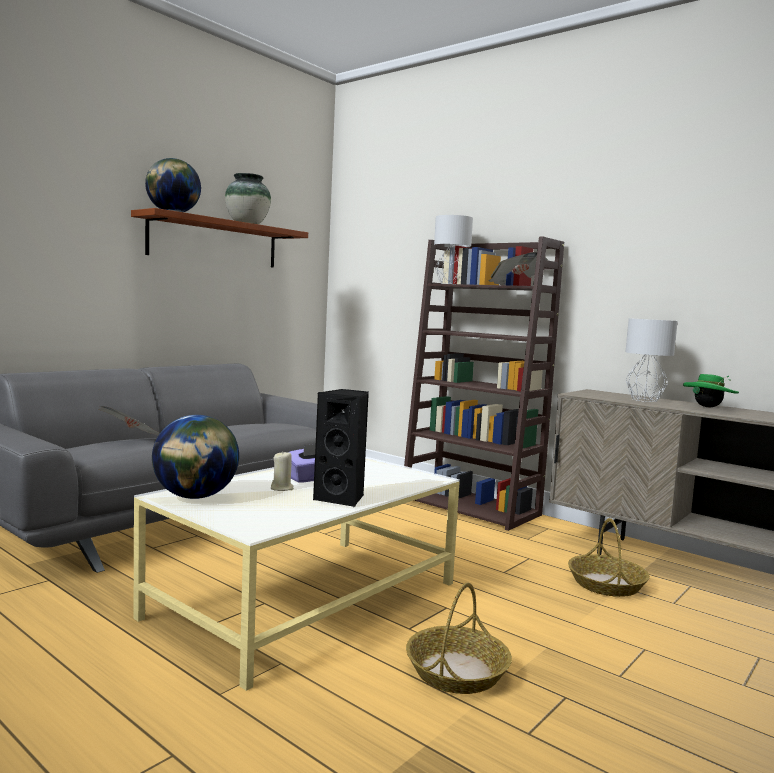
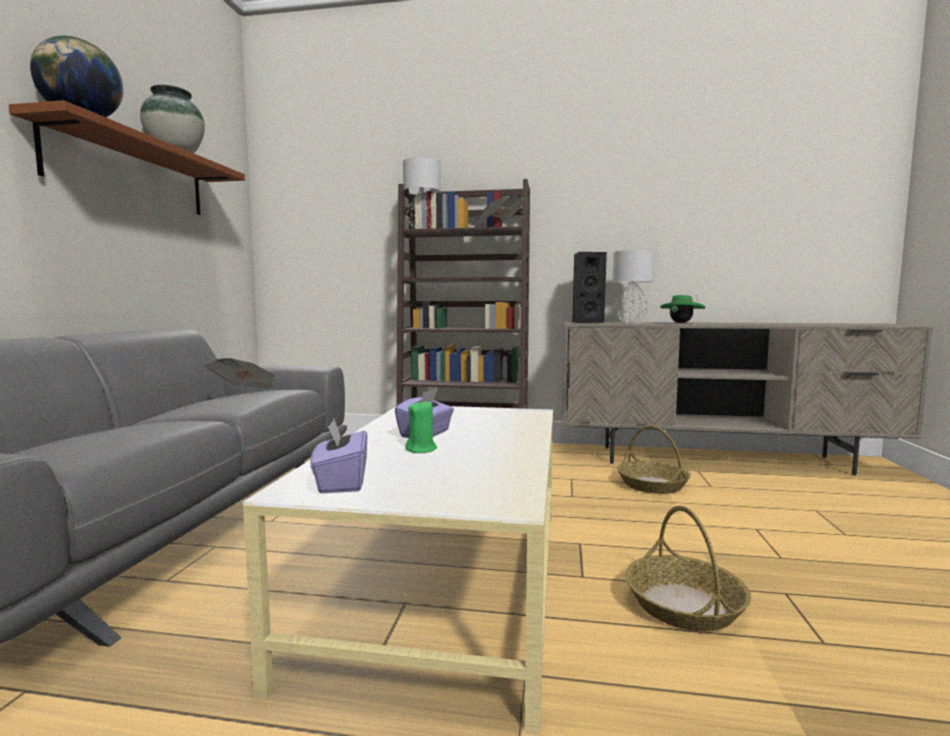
camera: 30 degrees left, 0 degrees up
(134, 440) = (106, 432): newspaper -> newspaper (246, 393)
(195, 497) = (341, 482): globe -> purple tissue box
(282, 488) = (421, 449): beige candle -> green candle
(342, 498) = (506, 446): black speaker -> black speaker (586, 322)

